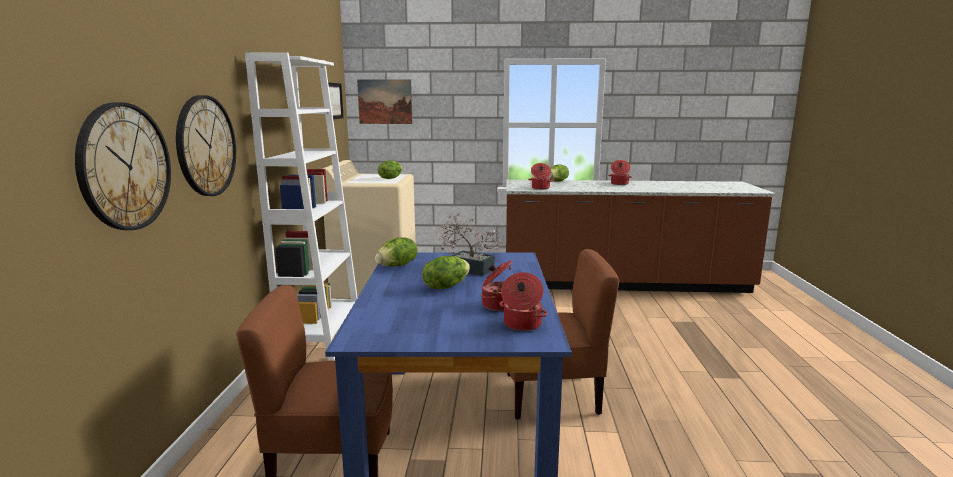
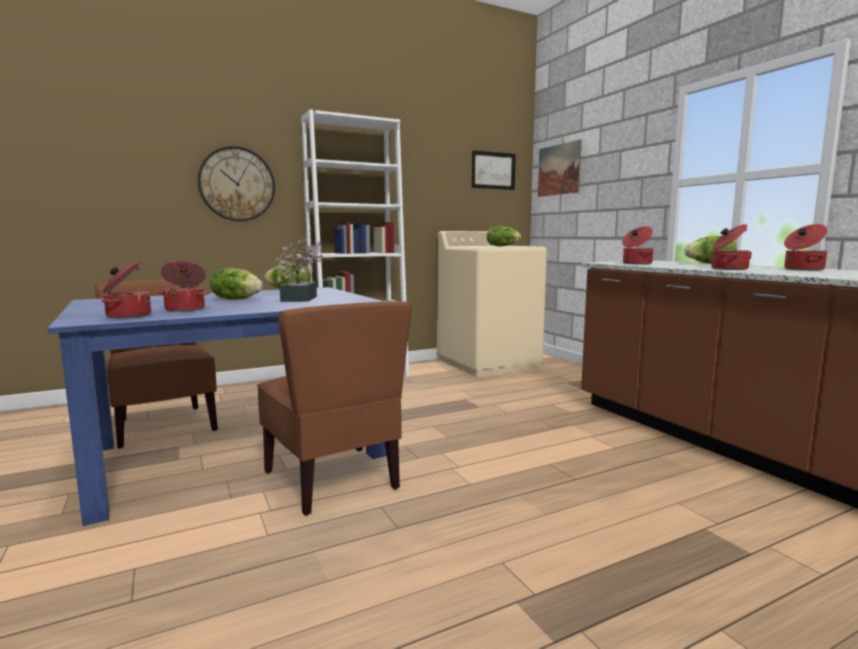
camera: 60 degrees right, 5 degrees down
(125, 167) = (137, 185): wall clock -> none
(602, 188) = (728, 269): none -> cooking pot

